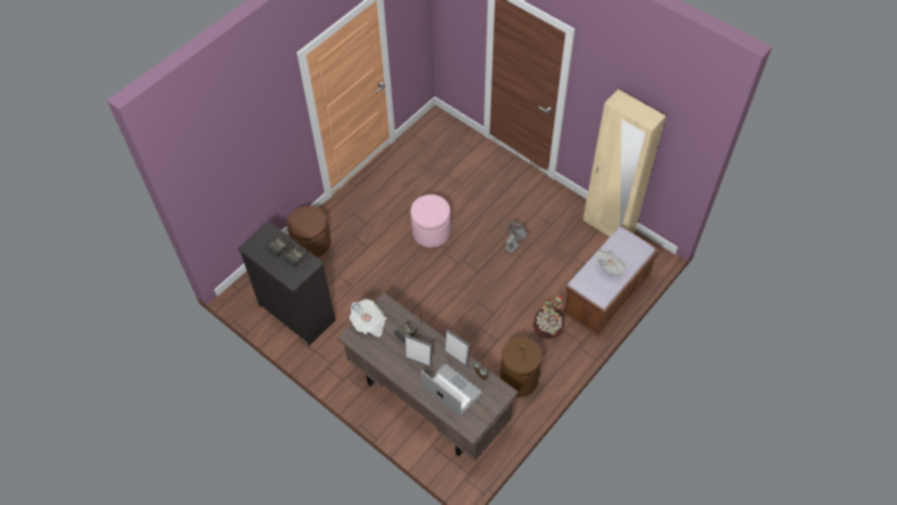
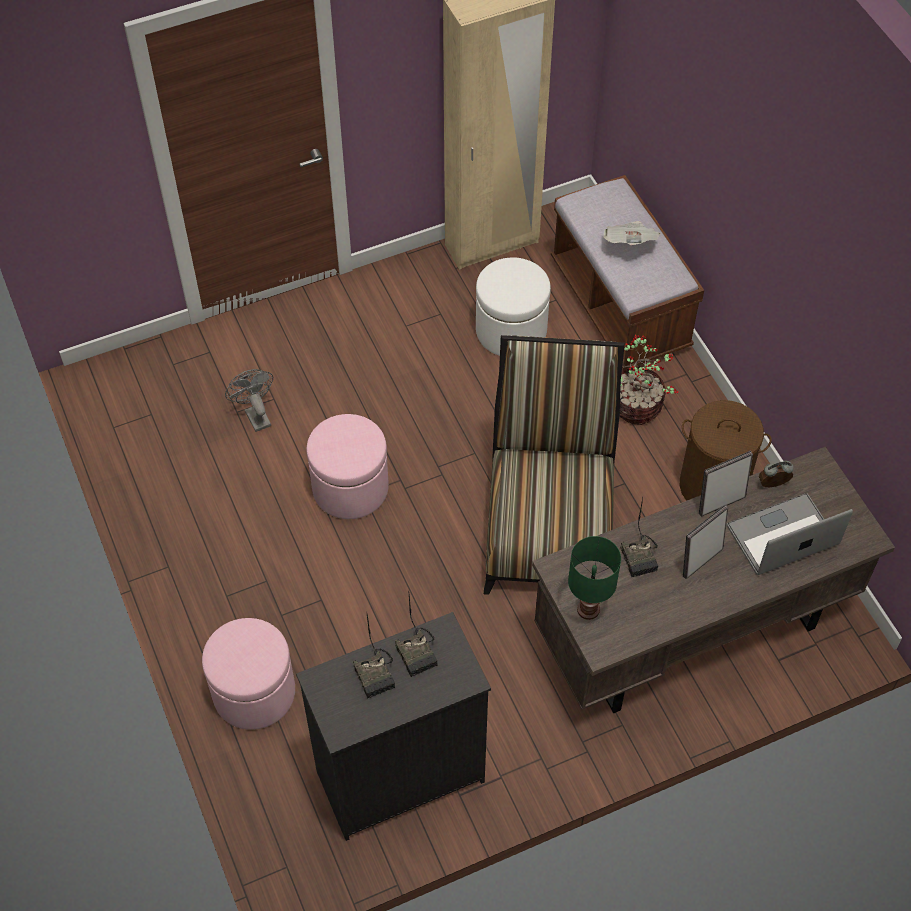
camera: 65 degrees left, 0 degrees up
(311, 243) = (254, 692): brown ottoman -> pink ottoman
(369, 323) = (589, 608): newspaper -> green table lamp
(454, 318) = (548, 526): none -> chair
(514, 245) = (450, 380): grey fan -> grey fan (255, 415)
(559, 257) = (511, 330): none -> white ottoman

